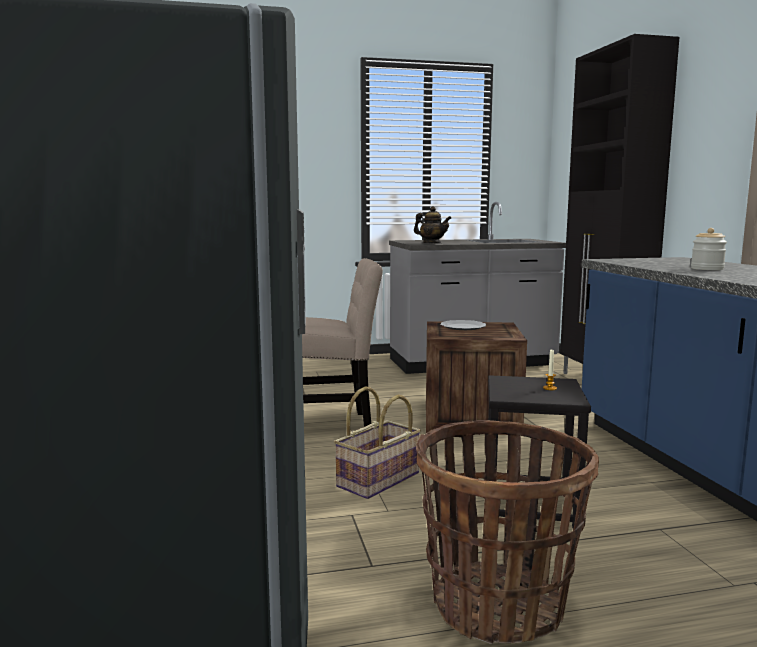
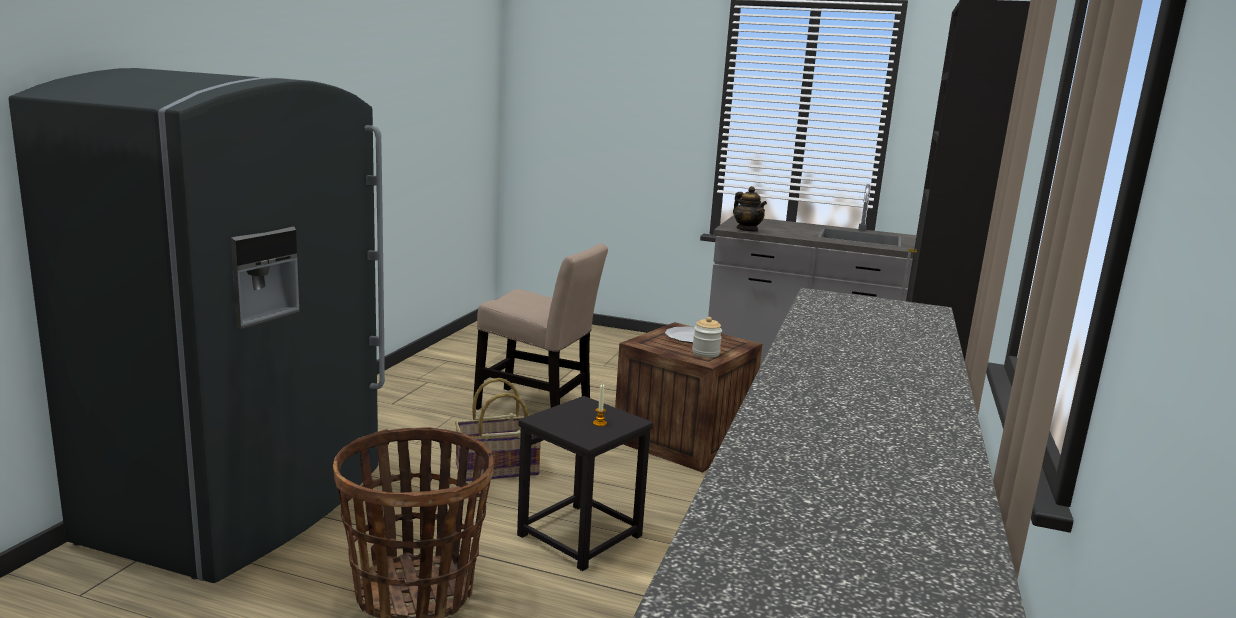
camera: 30 degrees right, 5 degrees up
(707, 269) = (852, 333): jar -> jar (705, 353)

